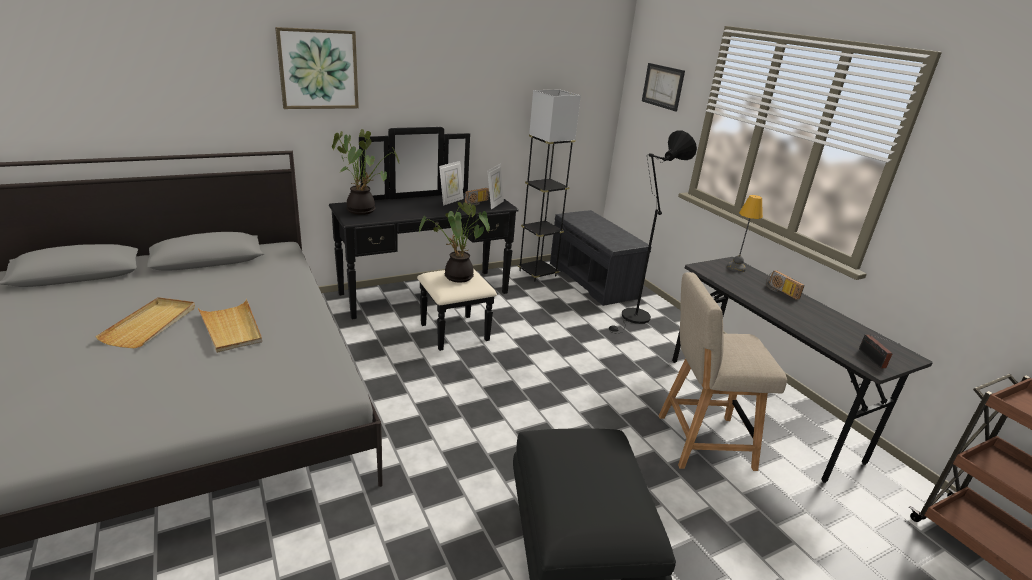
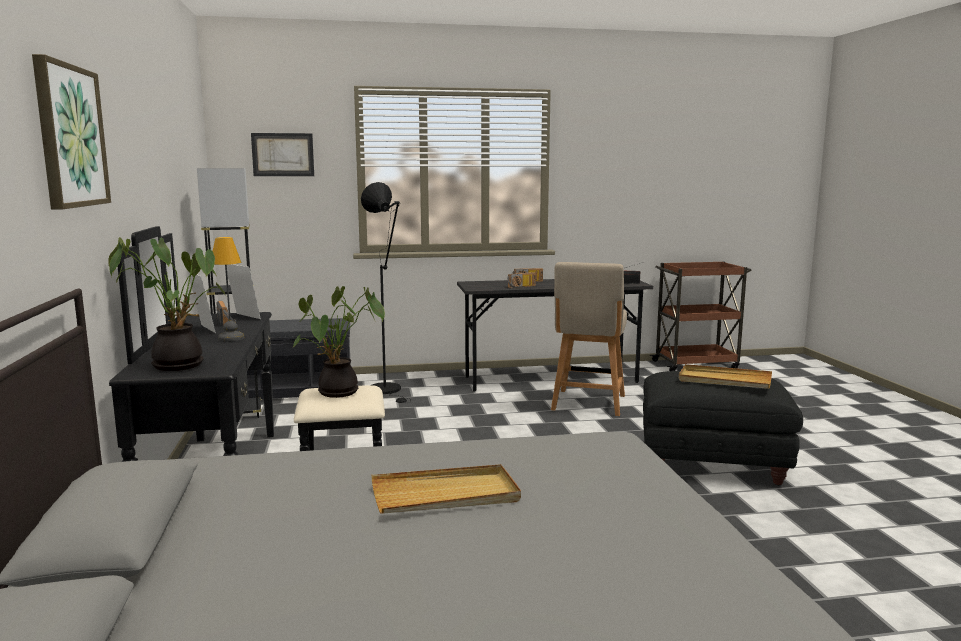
camera: 70 degrees left, 15 degrees down
(151, 324) = (401, 559): beige tray -> beige tray (724, 380)
(736, 268) = (480, 283): table lamp -> table lamp (231, 338)
(741, 290) = (522, 287): none -> radio

